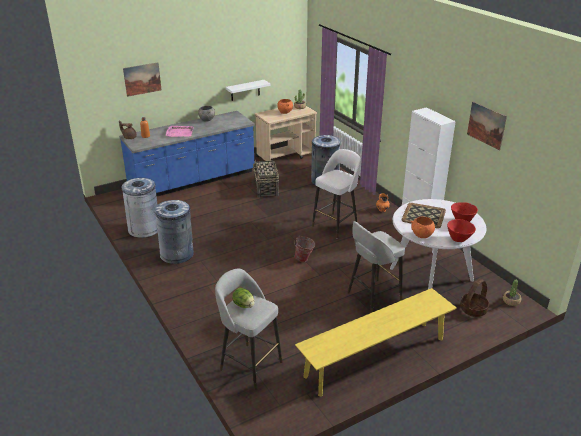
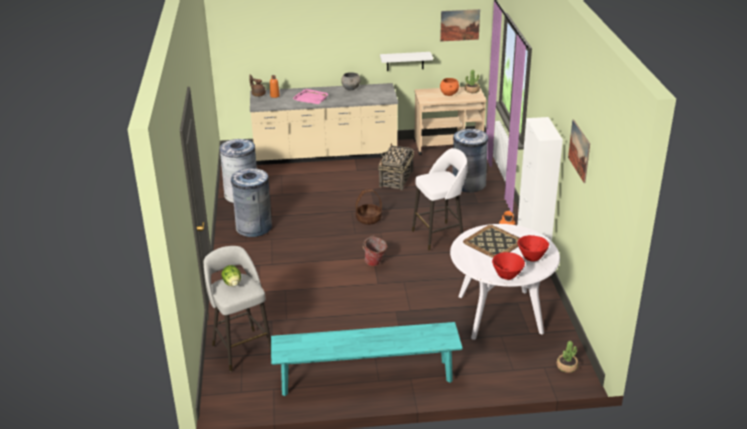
camera: 25 degrees right, 0 degrees up
(142, 79) = (281, 34): picture -> picture (460, 25)
(193, 181) = (325, 155): blue counter -> beige counter
(372, 297) = (414, 320): grey stool -> none
(375, 357) = (366, 378): yellow bench -> turquoise bench
(421, 235) = (469, 262): orange bowl -> none
(473, 309) = (514, 362): basket -> basket (368, 219)

